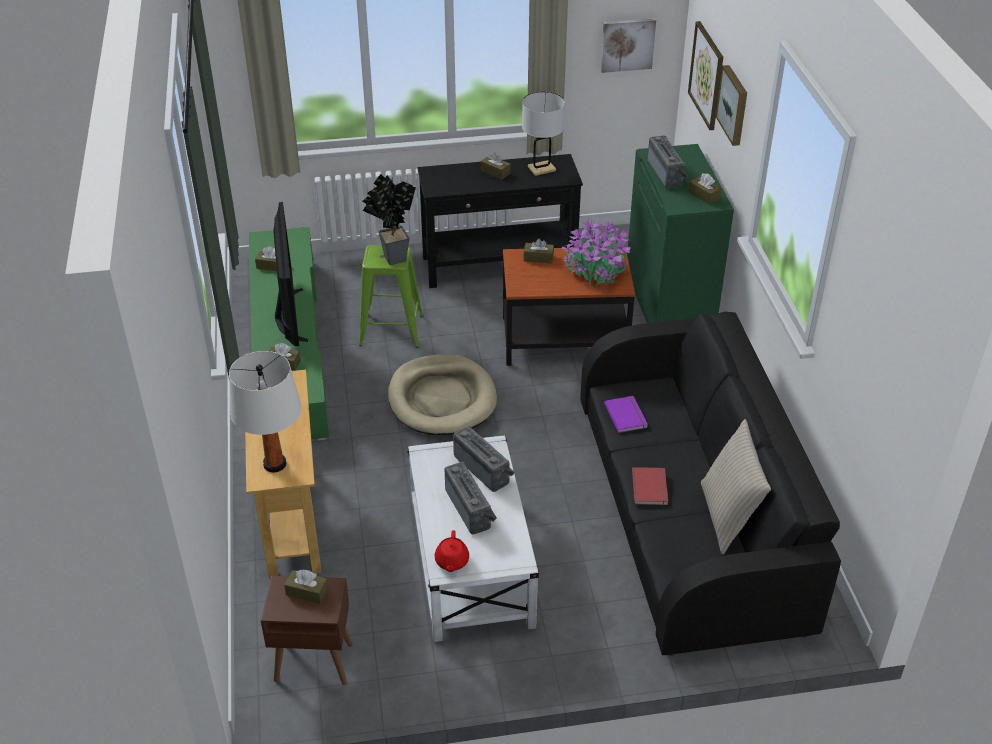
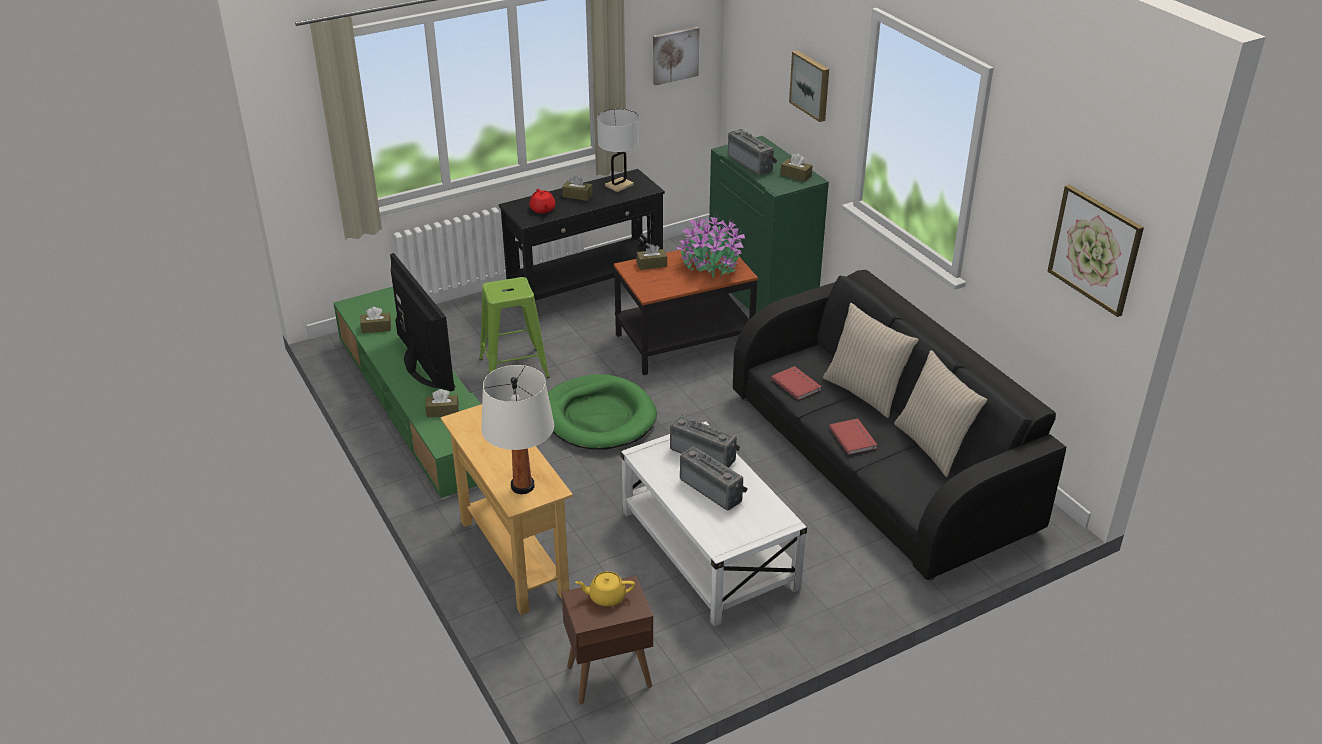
camera: 20 degrees left, 5 degrees down
(307, 592) = (606, 597): brown tissue box -> yellow teapot
(391, 258) = (513, 290): potted plant -> none
(442, 399) = (599, 417): beige dog bed -> green dog bed
(451, 561) = (723, 538): red teapot -> red teapot (542, 209)
(627, 415) = (797, 384): purple book -> red book
(691, 440) = (865, 392): none -> beige pillow
(707, 75) = (764, 68): picture -> picture (1095, 249)

